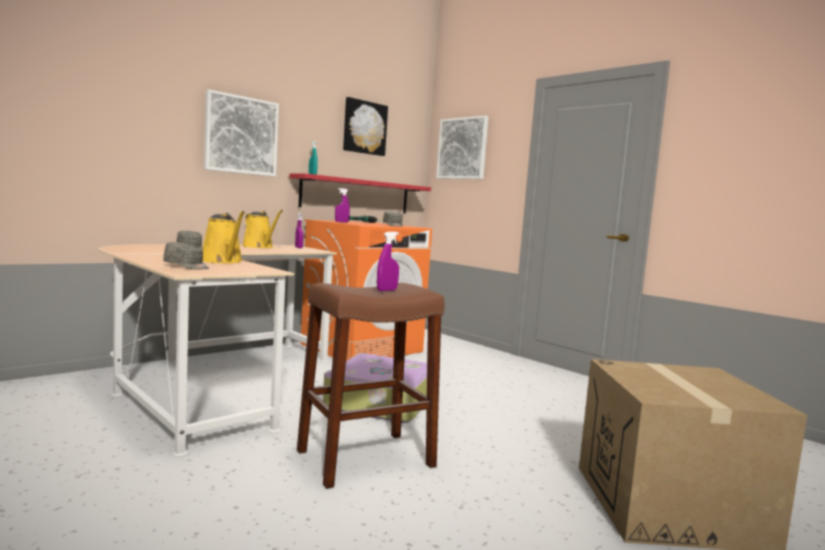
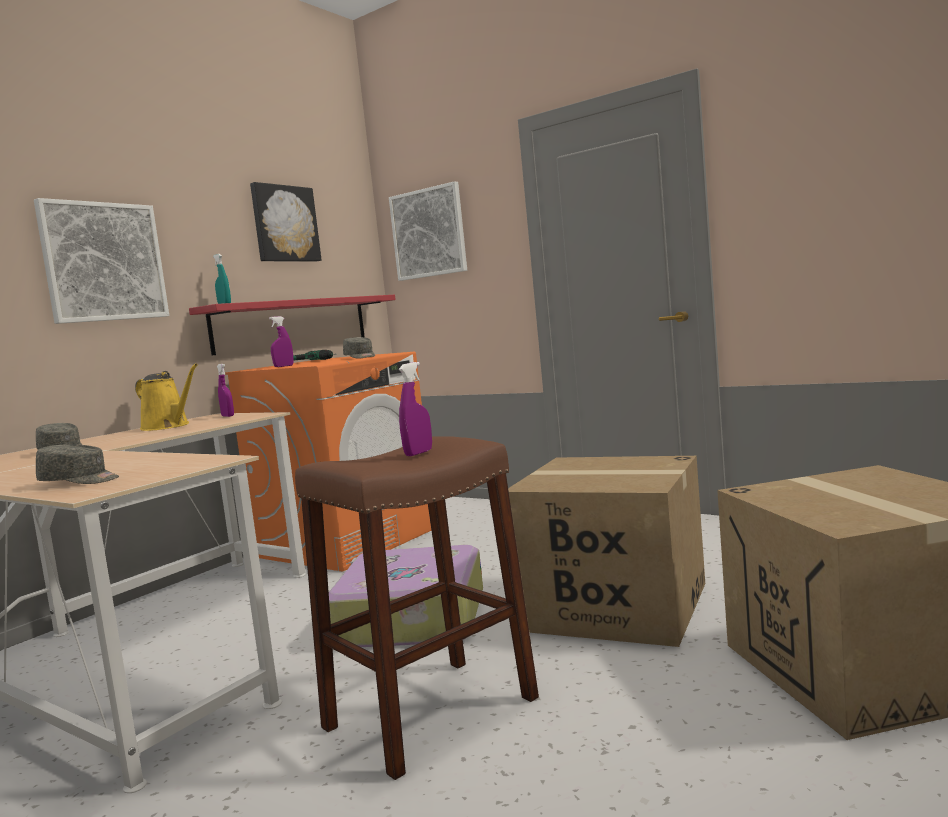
camera: 10 degrees left, 0 degrees up
(223, 261) = (132, 460): yellow watering can -> none
(516, 426) = (614, 606): none -> cardboard box

